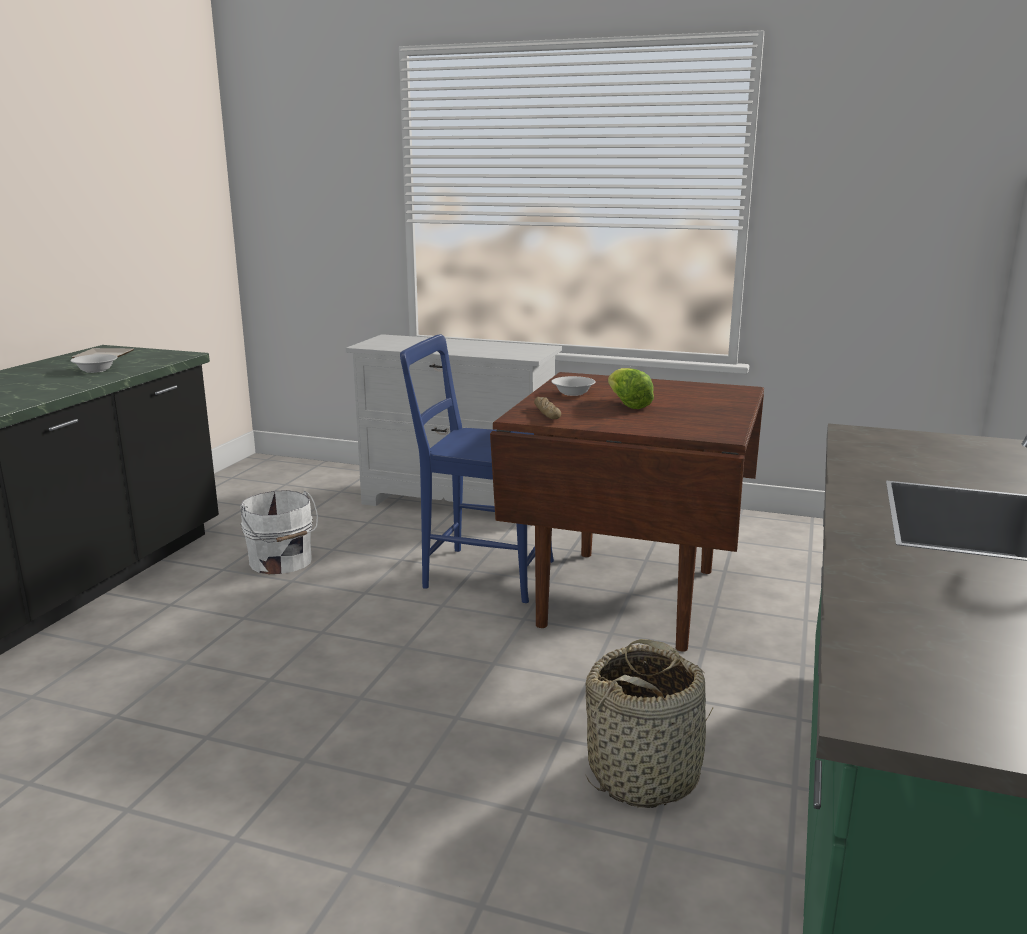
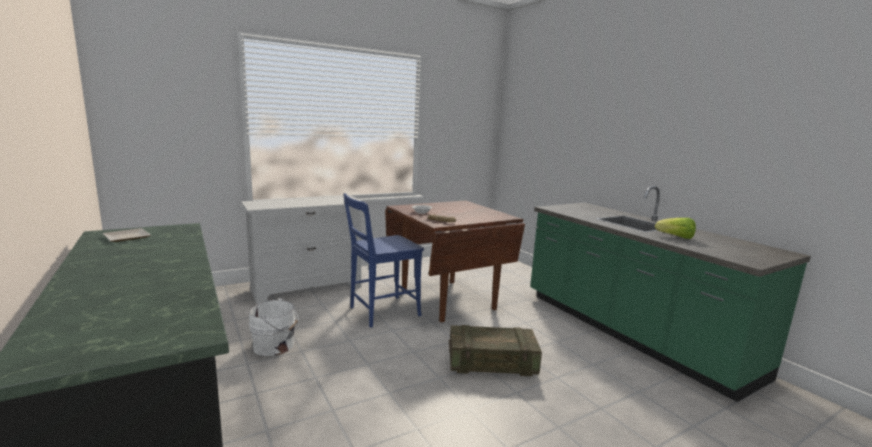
camera: 50 degrees left, 5 degrees down
(95, 370) = (160, 245): white bowl -> none
(470, 725) = (491, 363): none -> crate
(627, 404) = (452, 213): lettuce -> lettuce (676, 237)
(644, 774) = (558, 348): basket -> none

